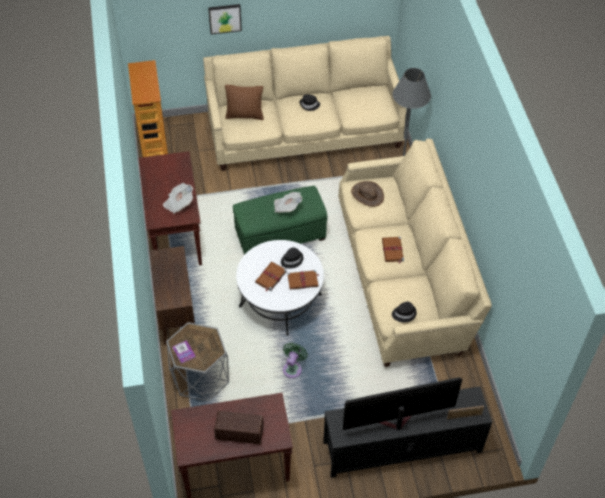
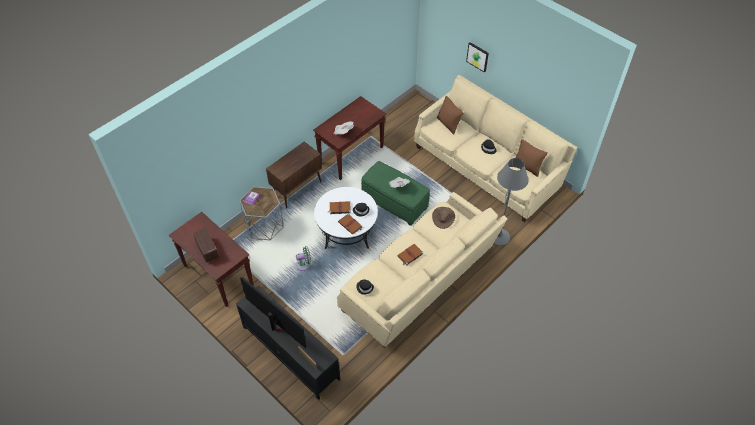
camera: 55 degrees right, 0 degrees up
(154, 148) = (403, 109): bookcase -> none
(360, 92) = (527, 167): none -> brown pillow

